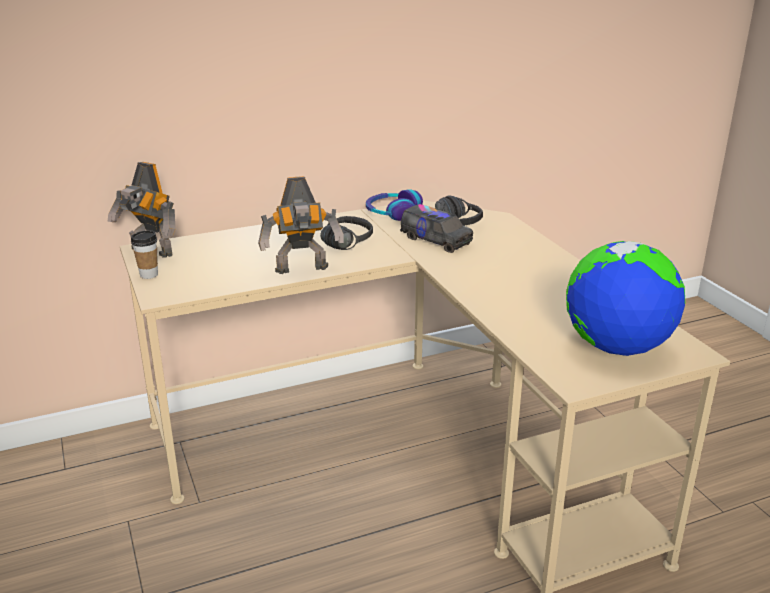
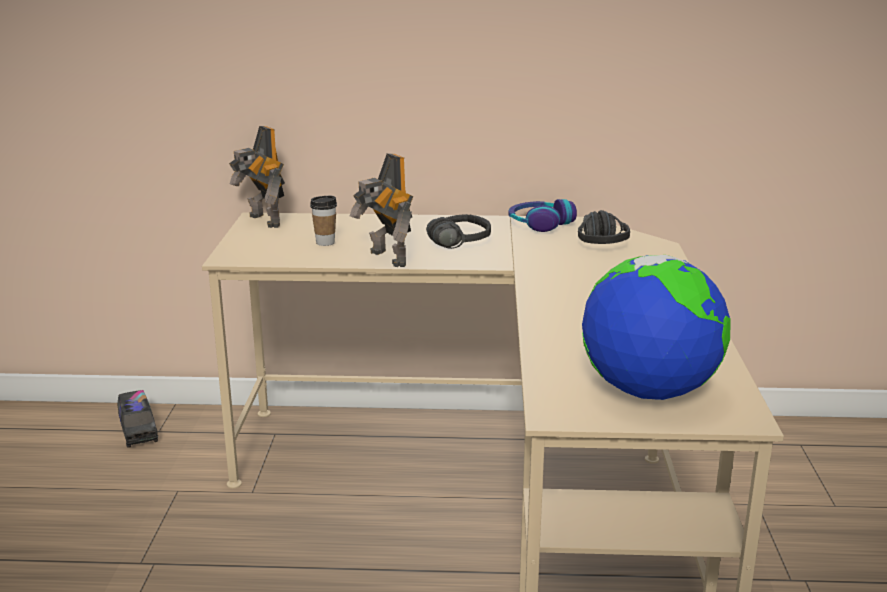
camera: 25 degrees right, 5 degrees down
(149, 275) = (240, 239): cup -> cup (325, 242)
(303, 270) = (386, 259): toy robot -> toy robot turned 45 degrees clockwise
(436, 240) = (558, 255): toy truck -> toy truck (138, 430)

